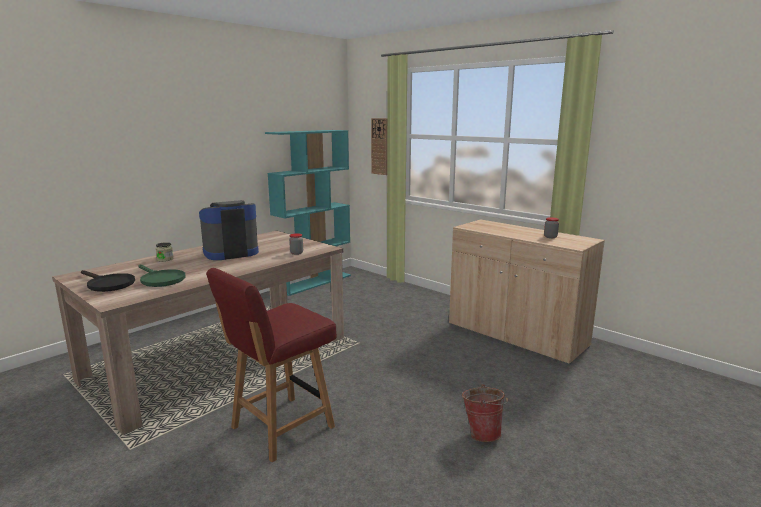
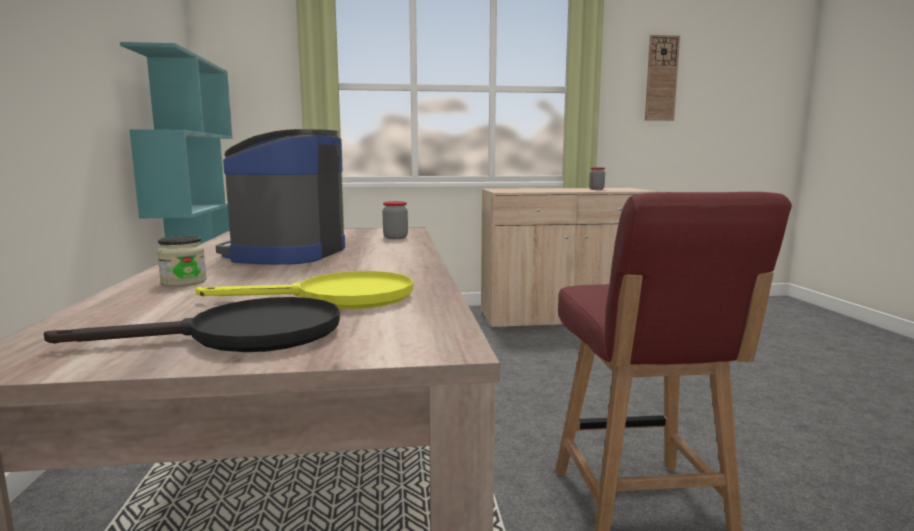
camera: 50 degrees left, 5 degrees down
(160, 279) = (338, 298): green frying pan -> yellow frying pan
(379, 146) = (272, 104): wall clock -> wall clock (661, 78)
(482, 433) = (749, 393): bucket -> none

